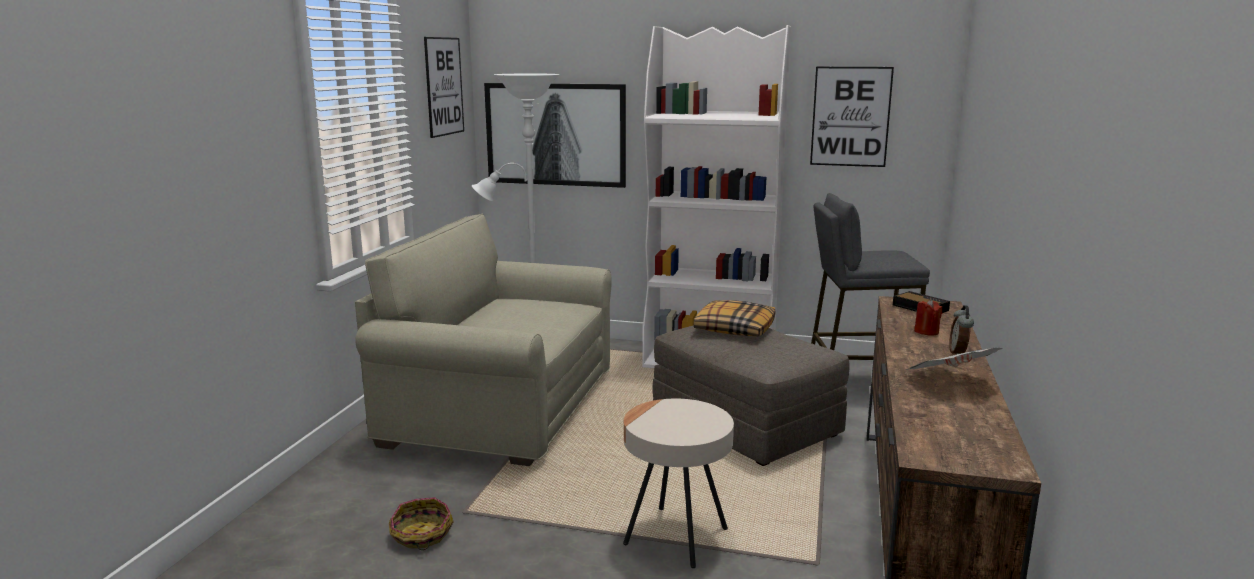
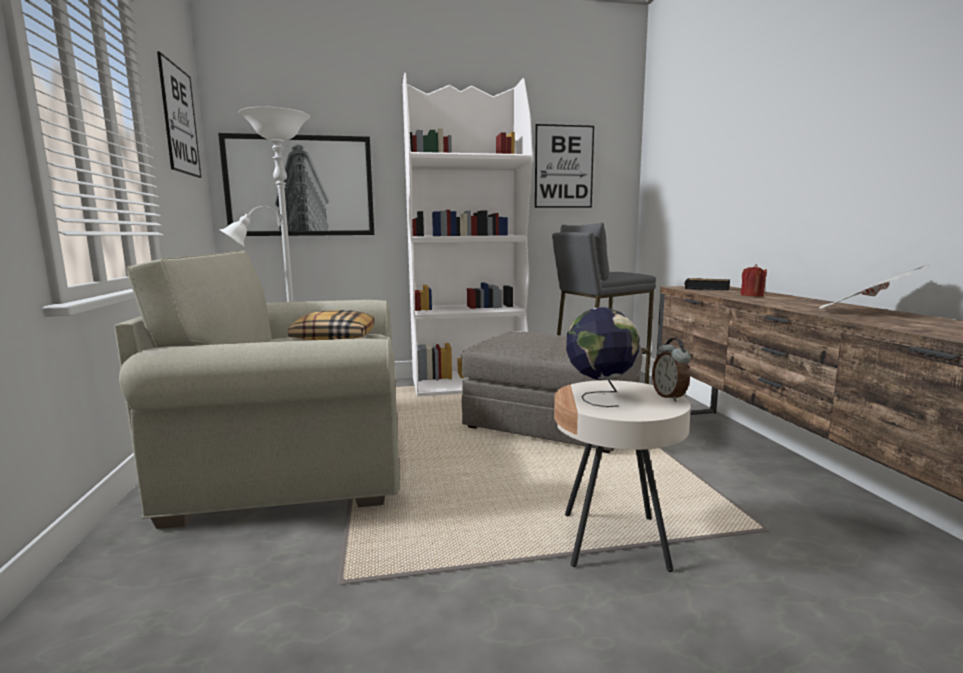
camera: 25 degrees left, 5 degrees down
(421, 535) = (298, 638): basket -> none
(663, 416) = (600, 397): none -> globe
(734, 328) = (528, 336): pillow -> pillow (334, 337)
(959, 353) = (812, 301): alarm clock -> alarm clock (670, 397)

